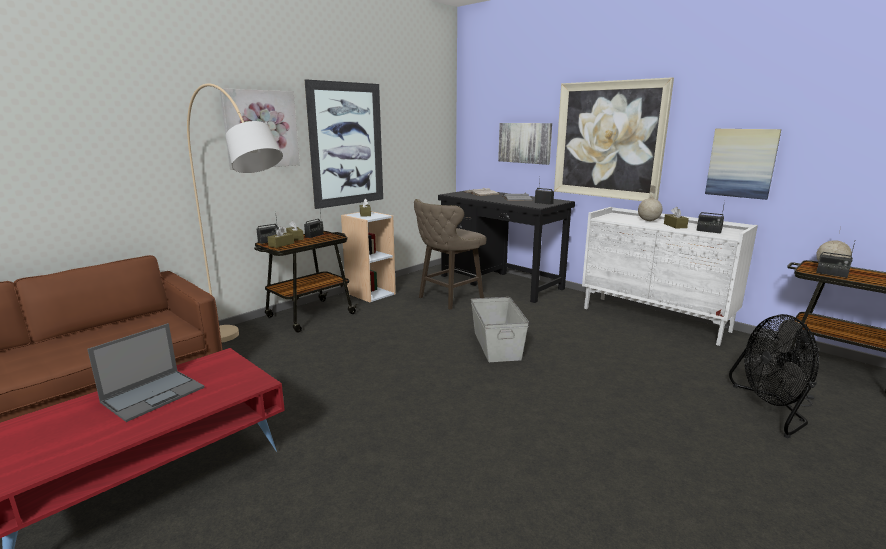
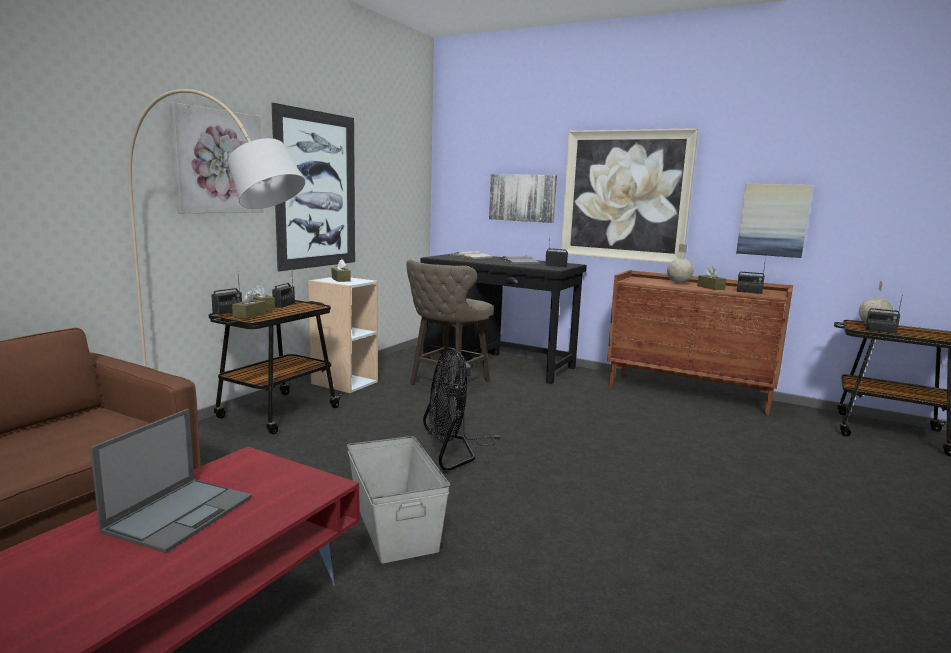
camera: 15 degrees left, 5 degrees down
(497, 345) = (538, 432): grey storage box -> grey storage box (395, 524)
(654, 319) = (689, 394): white cabinet -> brown cabinet
(775, 408) = (858, 473): black fan -> black fan (455, 449)

